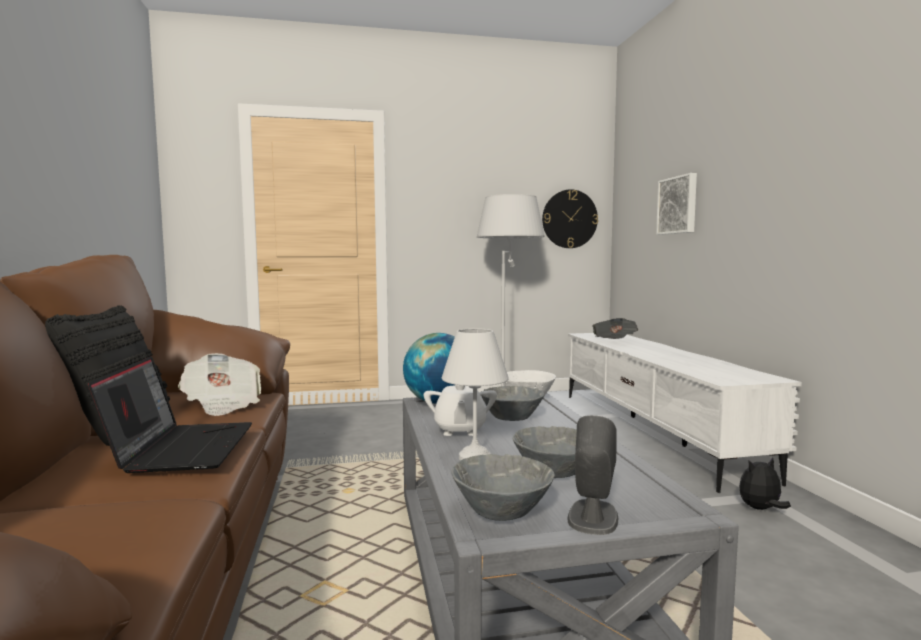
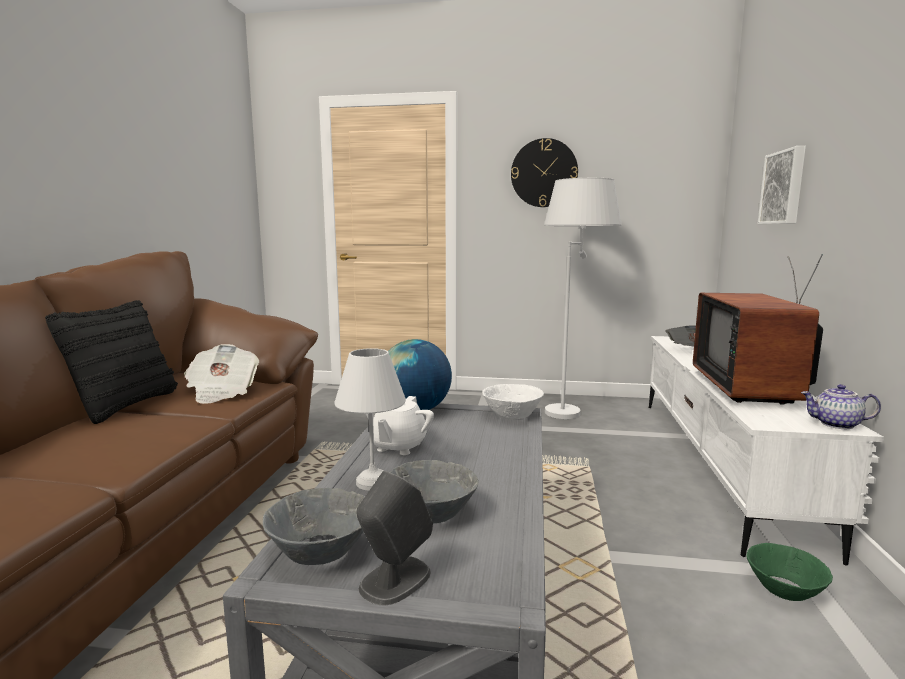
camera: 20 degrees right, 5 degrees up
(182, 448) = (136, 434): laptop -> none
(512, 417) = (468, 437): grey bowl -> none
(569, 219) = (667, 202): wall clock -> wall clock (544, 173)
(687, 362) = (752, 389): none -> television
(760, 509) = (784, 589): plush toy -> green bowl
(767, 378) = (836, 424): none -> teapot

